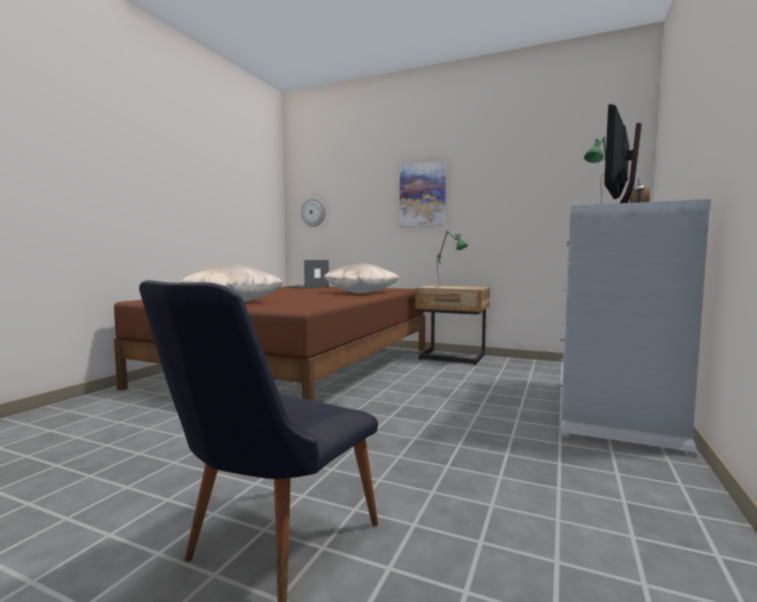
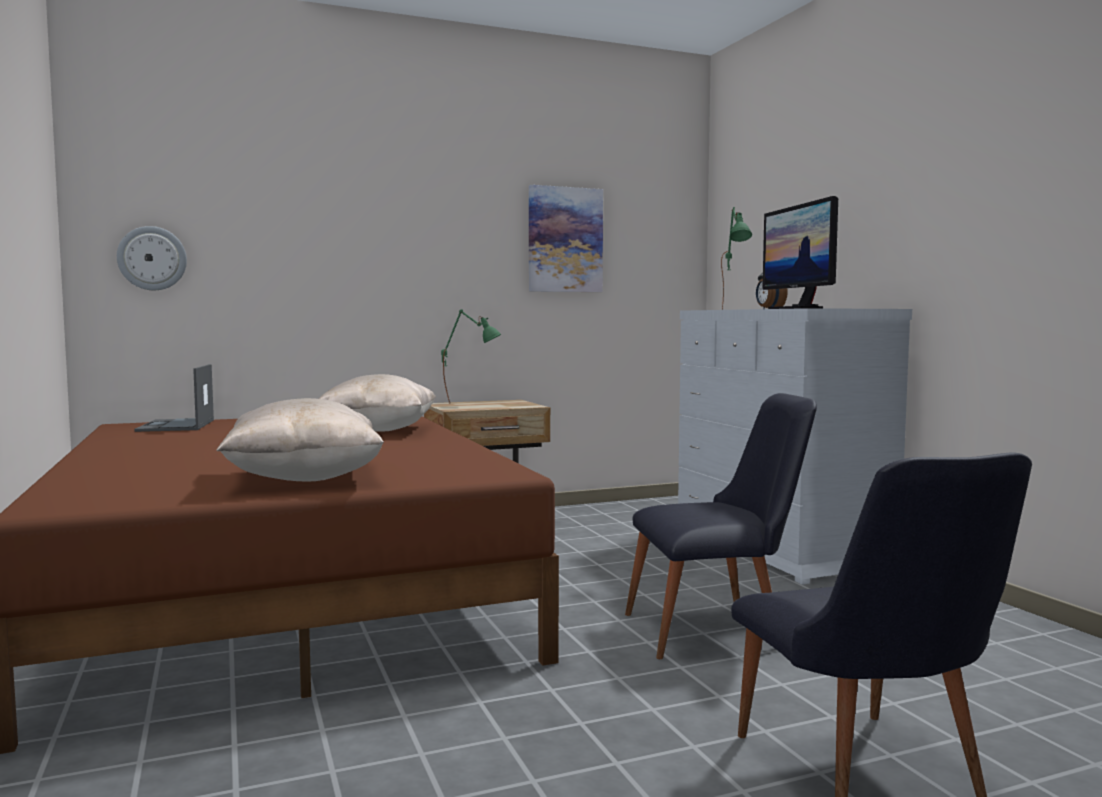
camera: 45 degrees left, 0 degrees up
(422, 195) = (404, 243): picture -> picture (565, 240)
(425, 440) = (718, 631): none -> black chair

